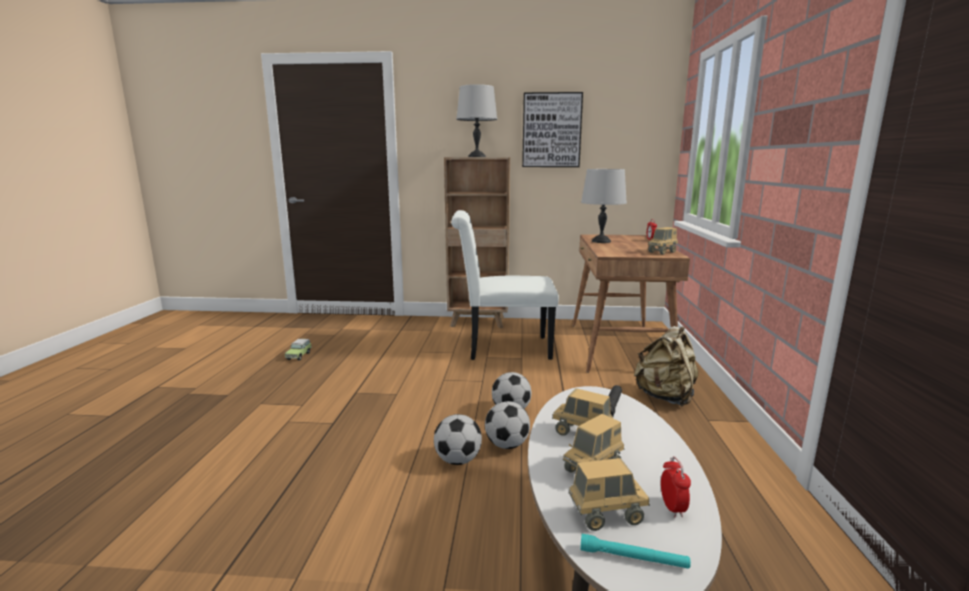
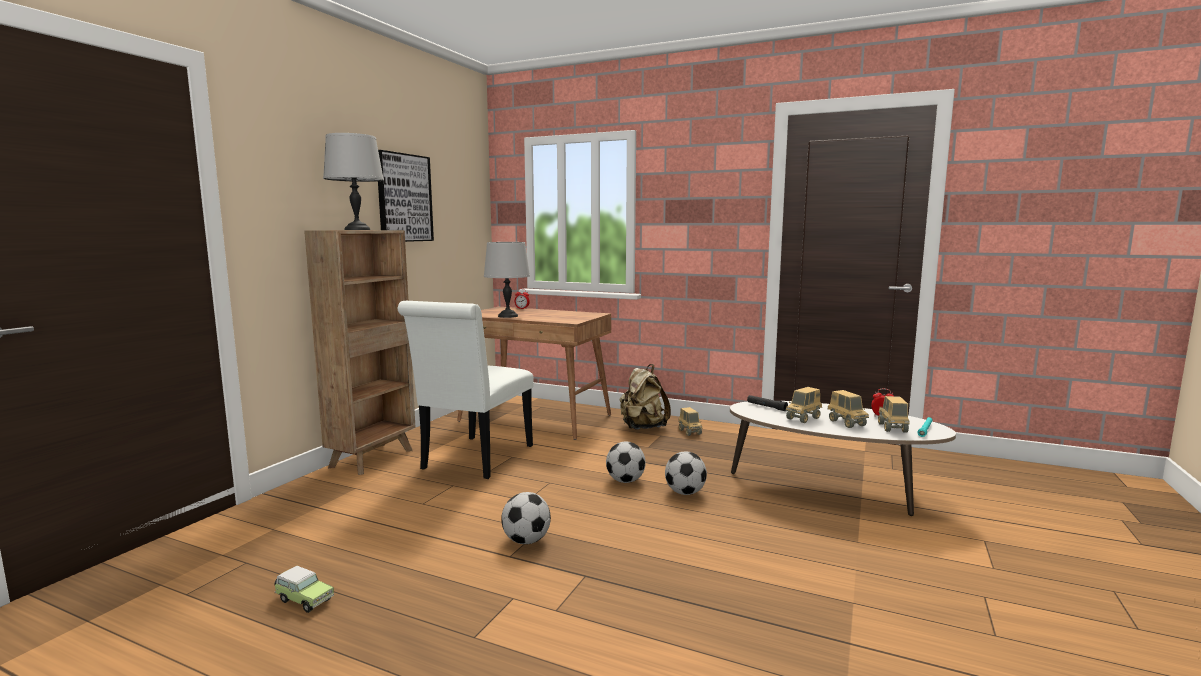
camera: 70 degrees left, 5 degrees down
(458, 460) = (700, 515): football -> football (526, 540)
(662, 252) = (582, 313): toy truck -> toy truck (689, 432)

